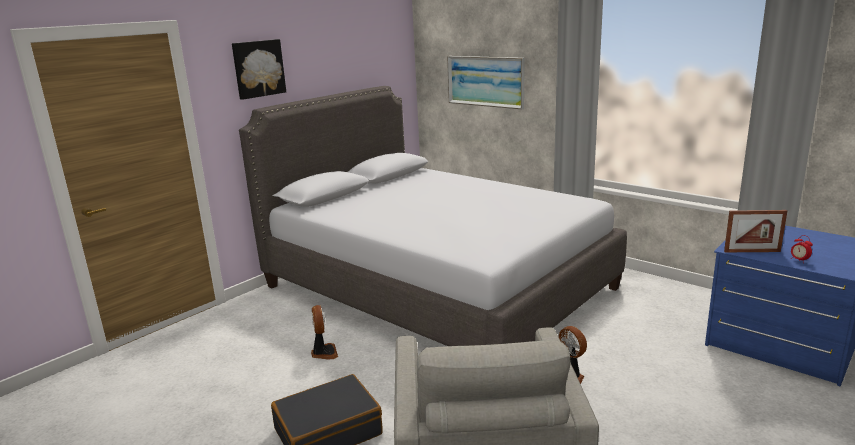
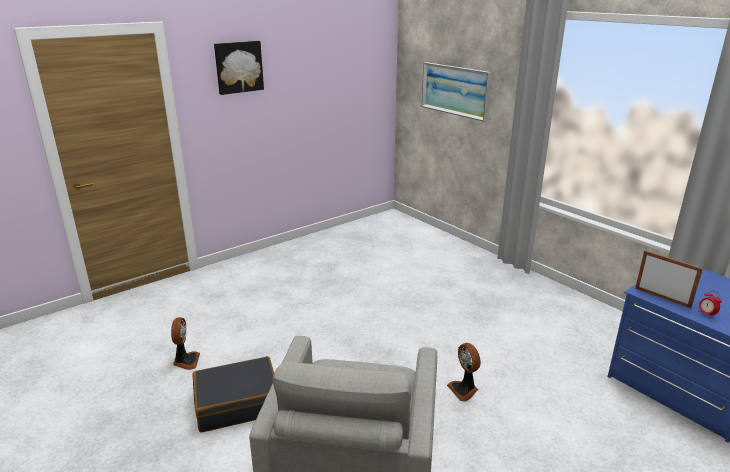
camera: 10 degrees right, 5 degrees up
(323, 353) = (260, 329): fan -> fan (186, 361)
(436, 287) = (379, 280): grey bed -> none
(752, 251) = (662, 297): picture frame -> picture frame turned 150 degrees counterclockwise

